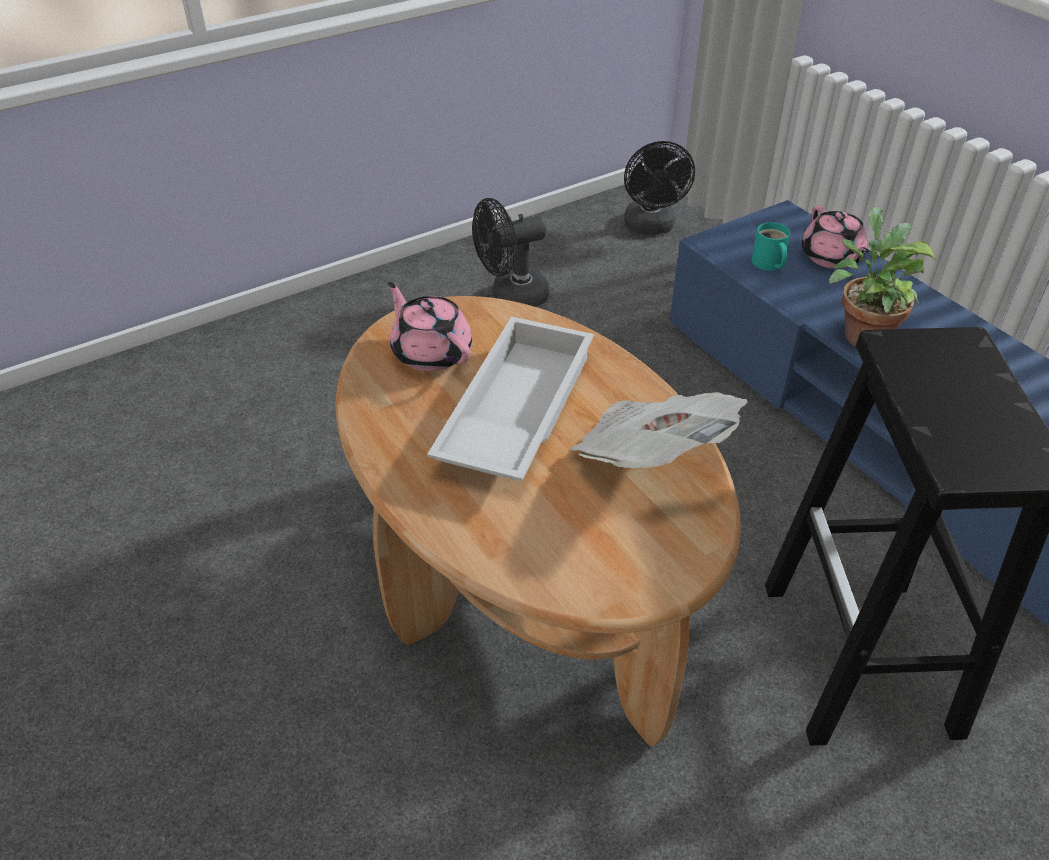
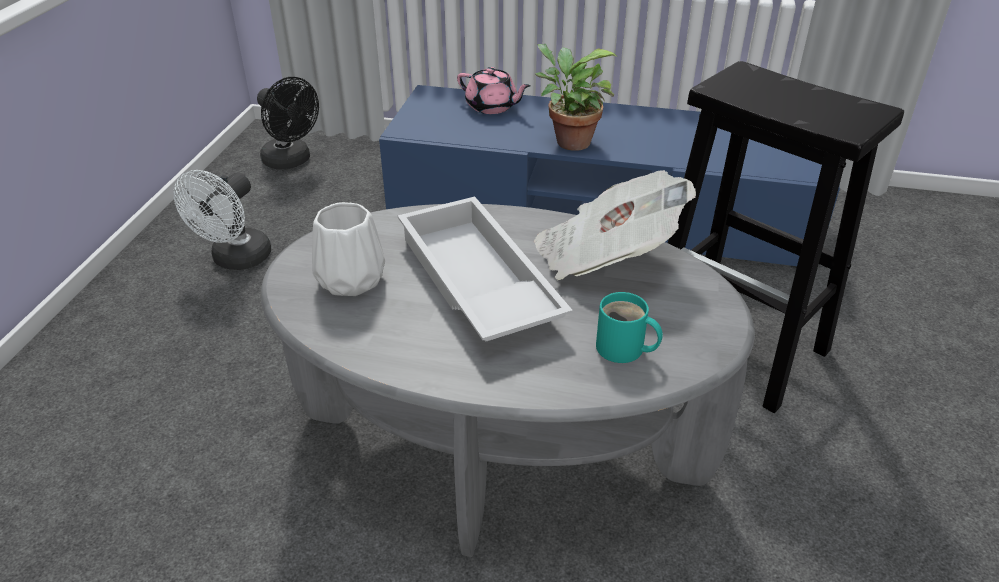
camera: 45 degrees left, 5 degrees down
(431, 352) = (349, 281): pink teapot -> white vase
(511, 297) = (236, 260): black fan -> white fan
(524, 583) = (500, 448): brown coffee table -> grey coffee table
(768, 264) = (459, 127): turquoise mug -> turquoise mug (623, 350)

